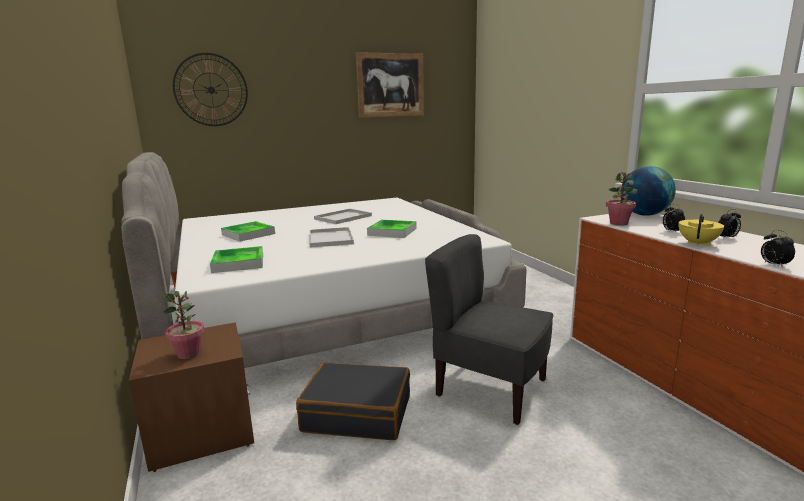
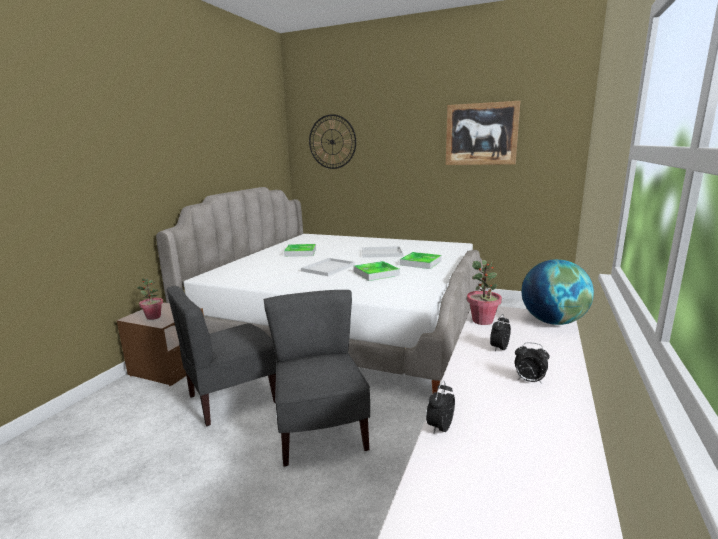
camera: 45 degrees right, 0 degrees up
(238, 263) = (246, 271): tray -> tray (420, 263)
(357, 413) = (232, 398): black suitcase -> grey chair
(698, 243) = (468, 371): yellow teapot -> none

